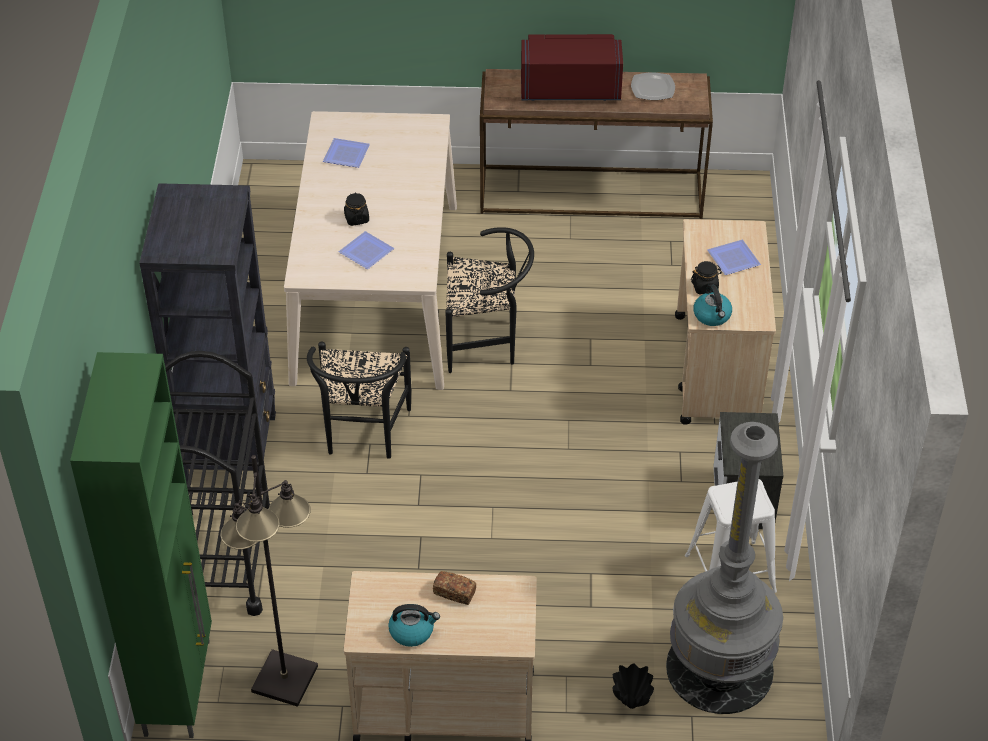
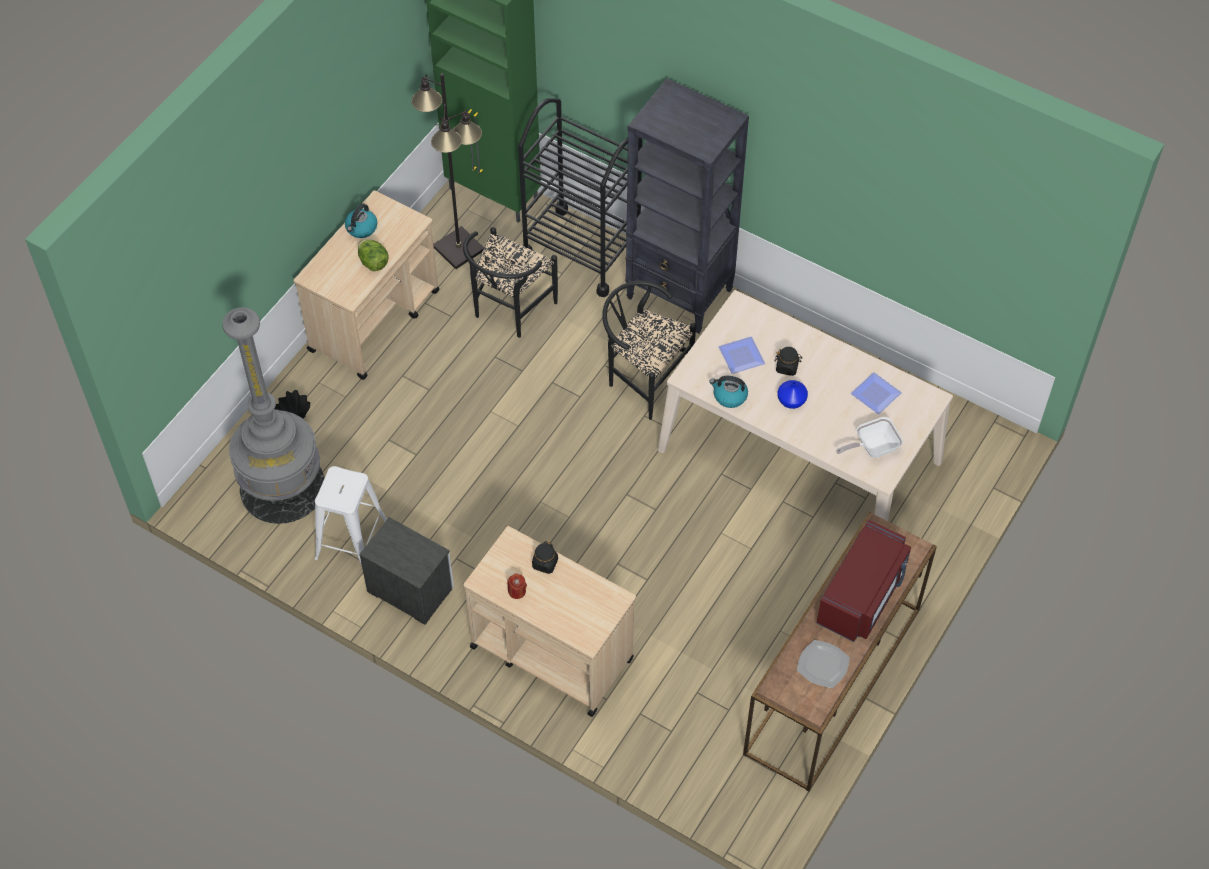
camera: 120 degrees right, 10 degrees up
(394, 202) = (791, 401): none -> blue vase
(408, 138) = (872, 447): none -> frying pan
(454, 593) = (373, 262): bread -> lettuce
(487, 343) = (689, 504): black chair -> black chair (509, 311)
(712, 316) = (509, 550): kettle -> kettle (729, 396)
(734, 258) = (564, 605): plate -> none
(748, 293) = (517, 591): none -> red candle

